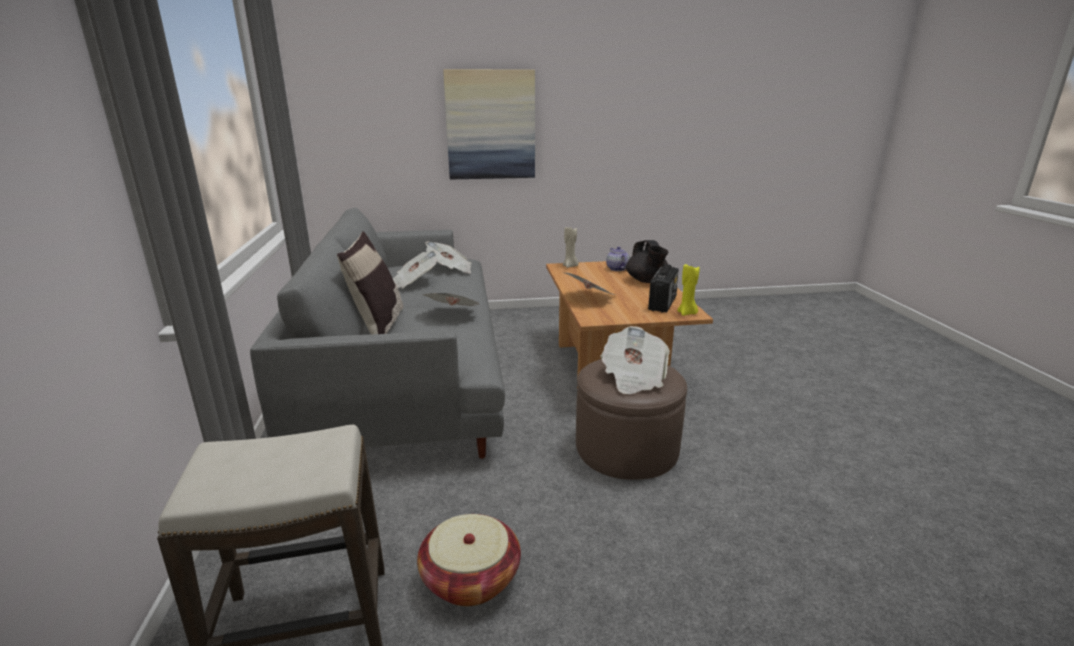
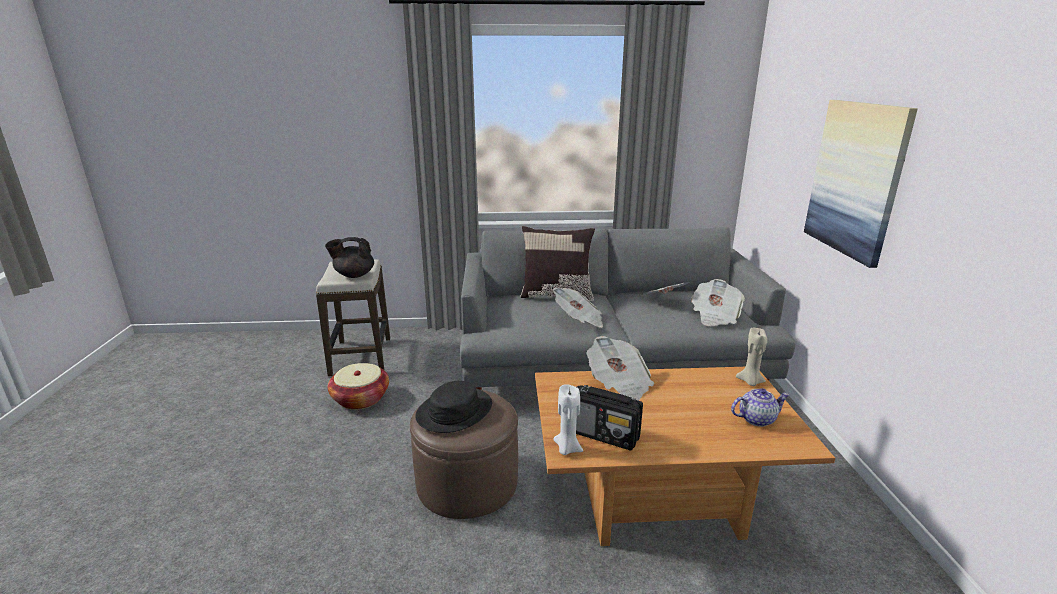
camera: 95 degrees right, 0 degrees up
(633, 377) = (454, 411): newspaper -> black hat
(646, 281) = (703, 438): black teapot -> black teapot (354, 275)
(687, 313) = (567, 449): yellow candle -> white candle

